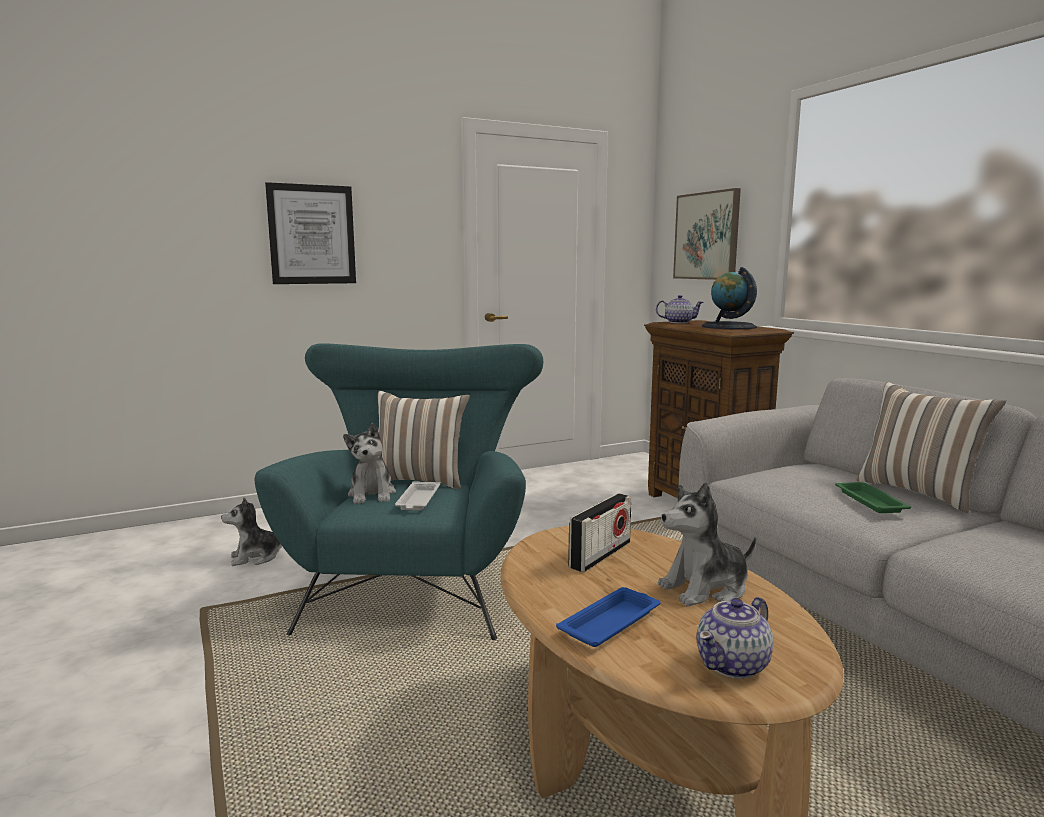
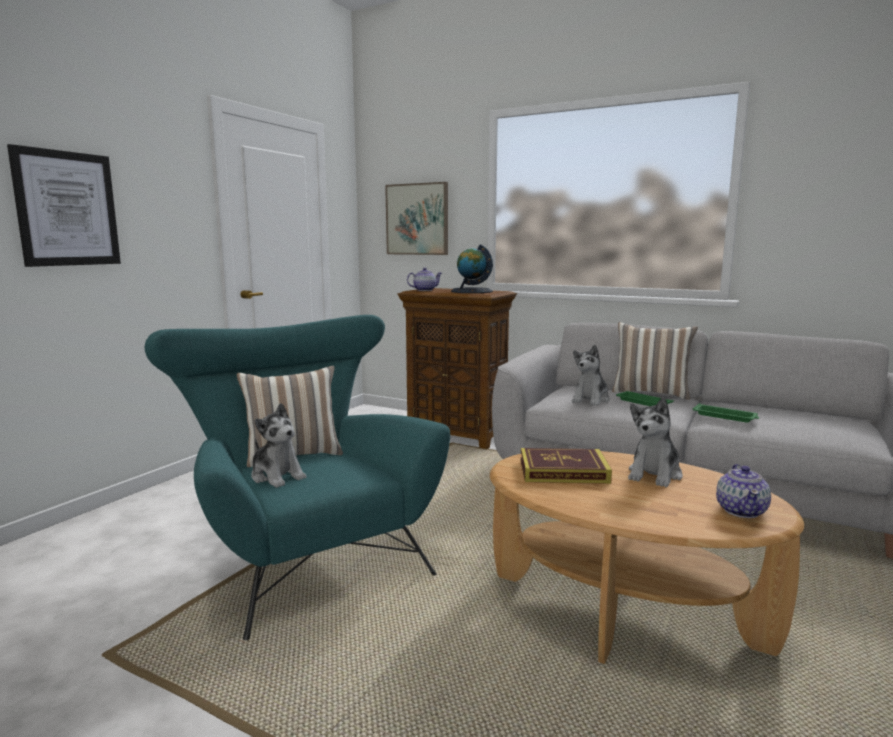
camera: 35 degrees left, 0 degrees up
(256, 557) = (98, 584): plush toy -> plush toy (591, 400)
(418, 500) = (334, 470): white tray -> none
(600, 555) = (563, 471): radio -> book
(611, 622) = (648, 510): blue tray -> none
(973, 547) = (725, 416): none -> green tray

